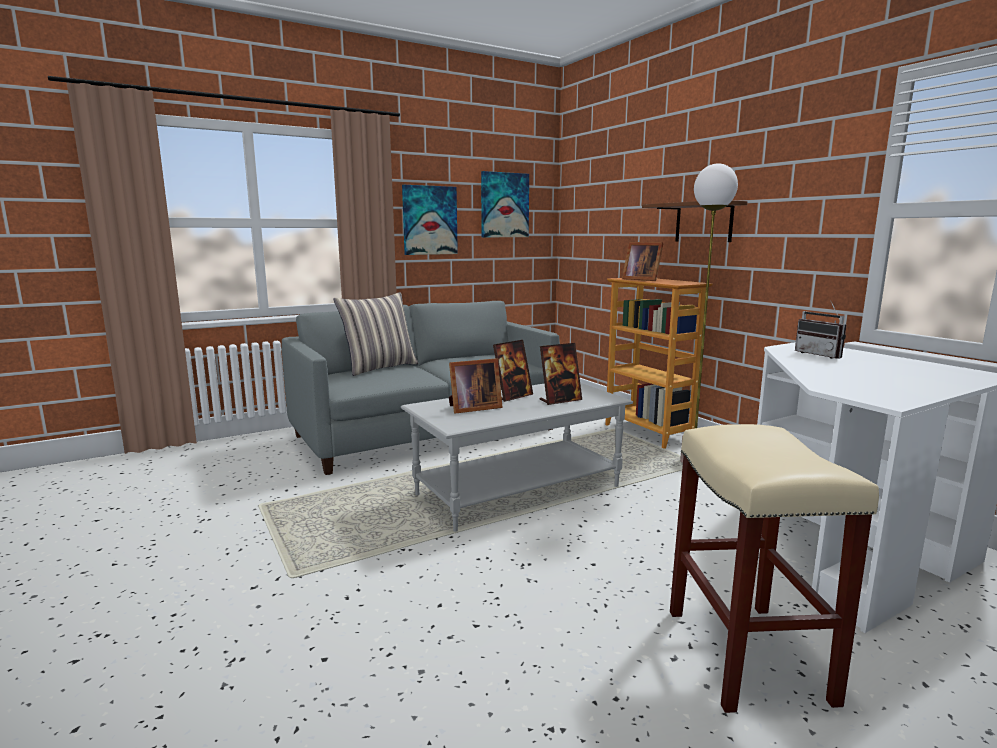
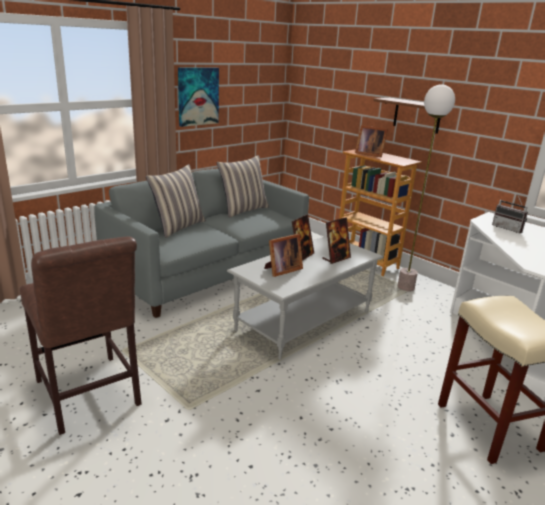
camera: 15 degrees left, 10 degrees up
(181, 550) = (89, 396): none -> brown chair
(477, 356) = (243, 210): none -> pillow
(504, 205) = (251, 81): picture -> none

